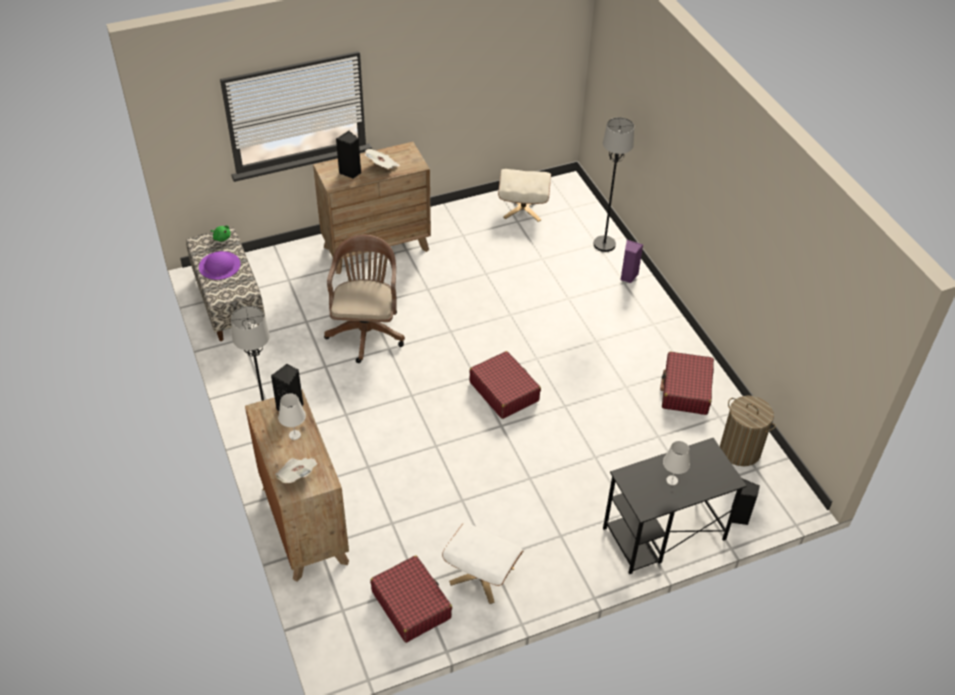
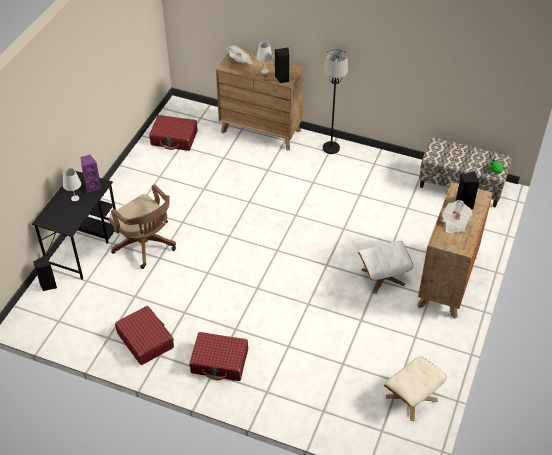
camera: 135 degrees right, 0 degrees up
(219, 265) = (468, 157): purple hat -> none
(366, 330) = (370, 229): brown office chair -> brown office chair (146, 246)
(481, 575) = (156, 168): white ottoman -> white ottoman (383, 277)
(504, 391) = (251, 255): red suitcase -> red suitcase (220, 362)
(604, 244) = (317, 416): black floor lamp -> none
(628, 276) = (270, 400): purple speaker -> purple speaker (92, 186)
(740, 450) = (77, 325): laundry basket -> none

